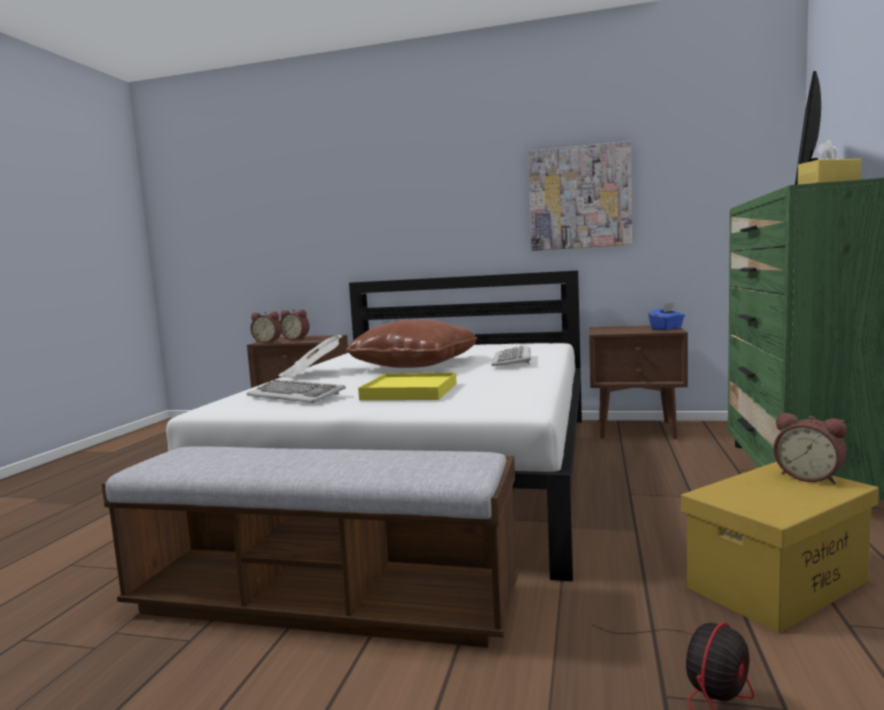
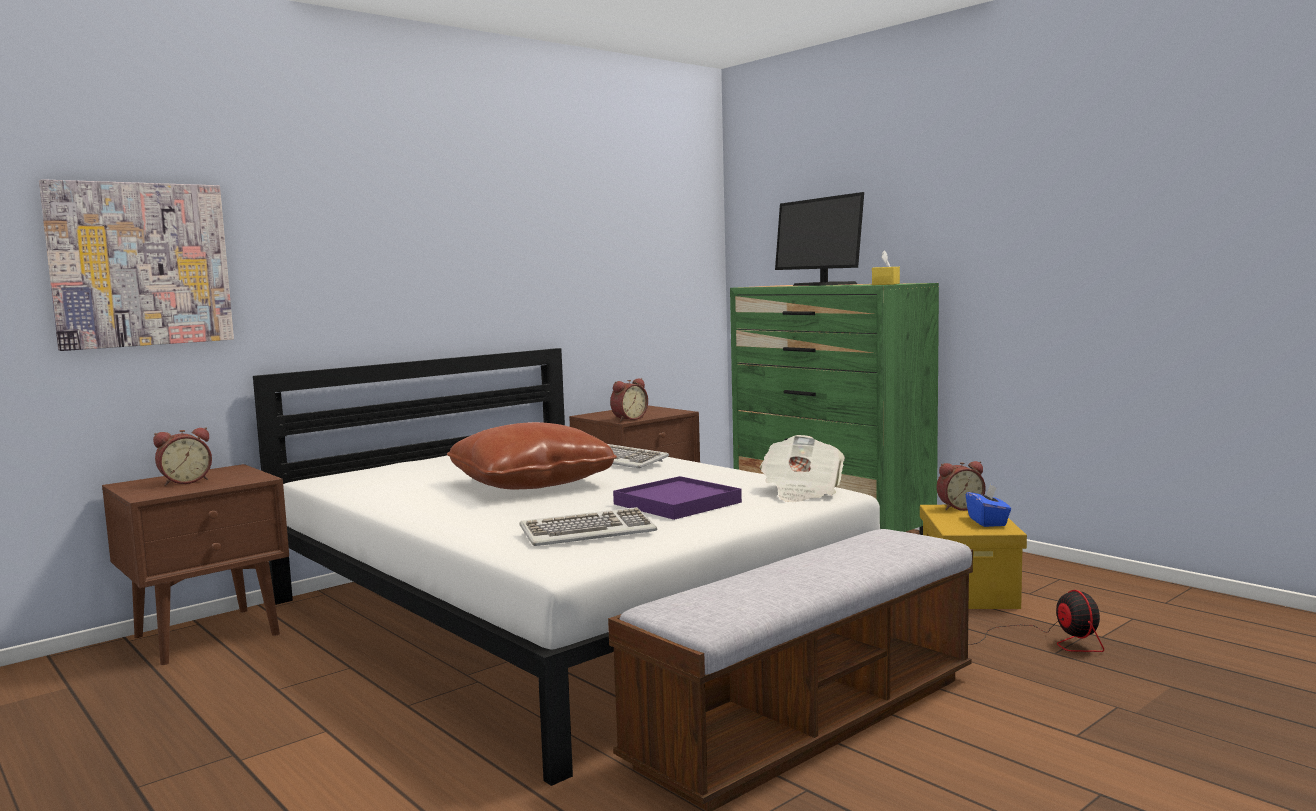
camera: 55 degrees left, 0 degrees up
(268, 342) = (158, 493): alarm clock -> alarm clock (628, 419)
(311, 373) = (444, 516): newspaper -> newspaper (801, 492)
(410, 391) = (677, 503): yellow tray -> purple tray
(579, 197) = (554, 260): picture -> picture (141, 264)
(667, 328) = (663, 410): blue tissue box -> blue tissue box (988, 522)

